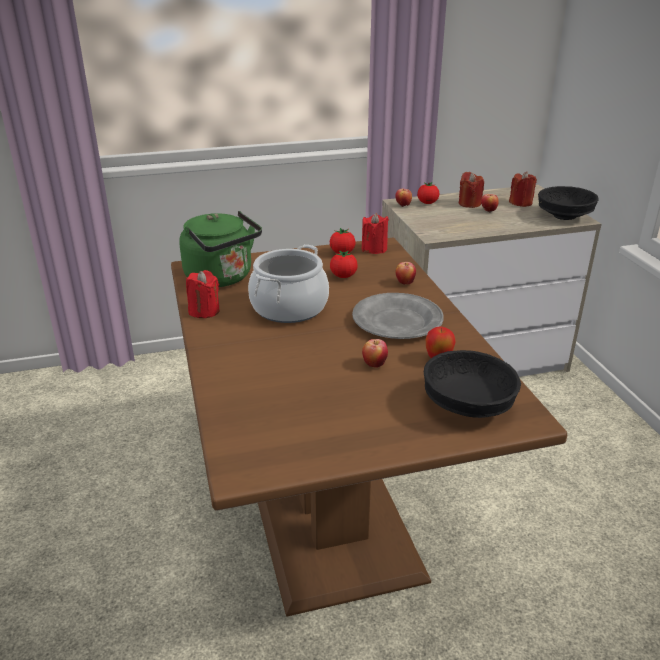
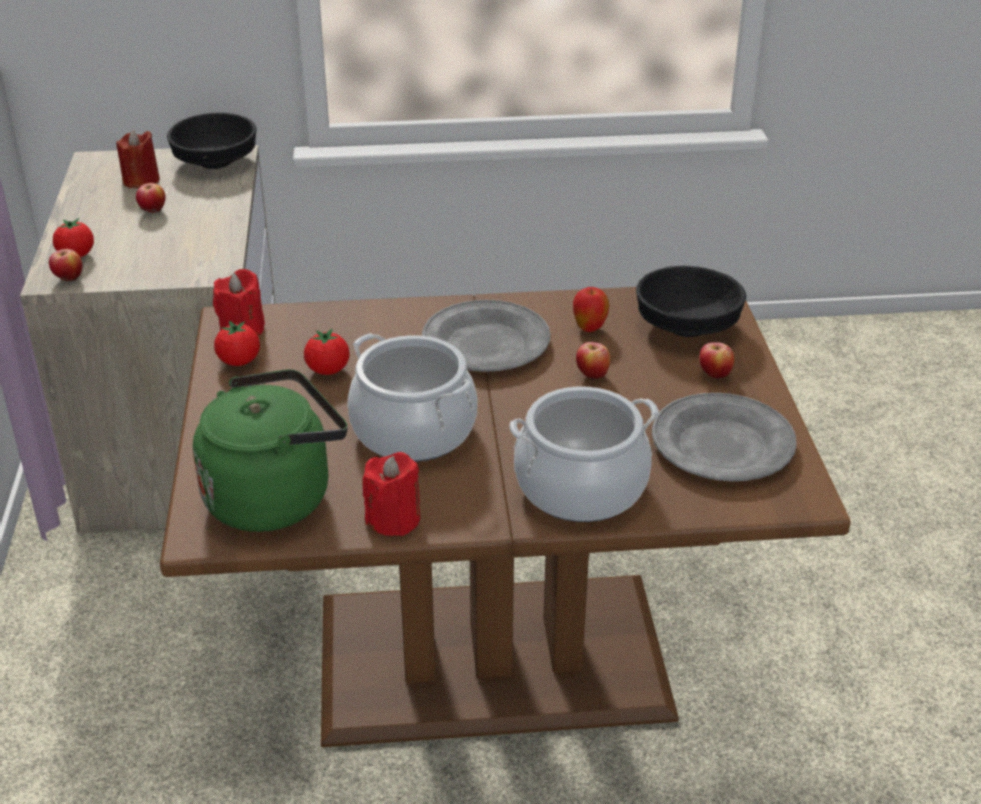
camera: 80 degrees left, 5 degrees up
(240, 369) = (581, 487): none -> cooking pot
(302, 427) = (722, 444): none -> grey plate
(404, 283) = (376, 321): apple -> apple (714, 376)
(469, 204) = (110, 220): red candle -> none

